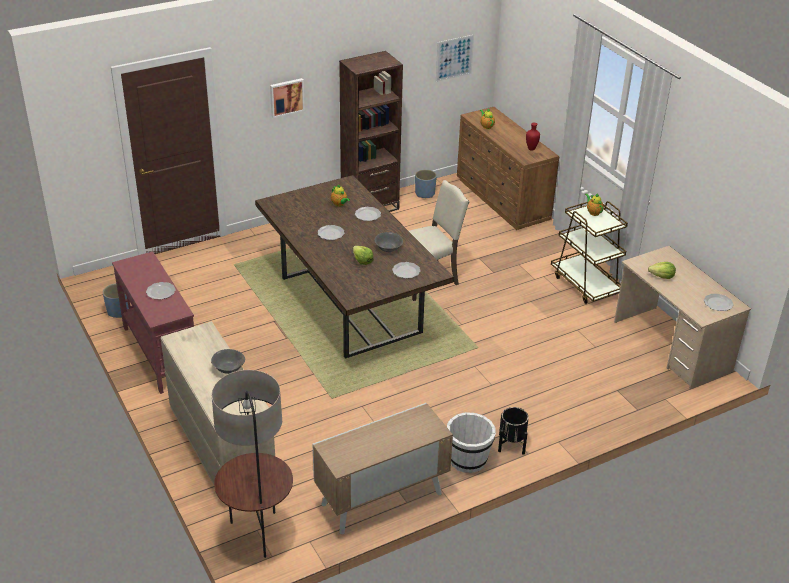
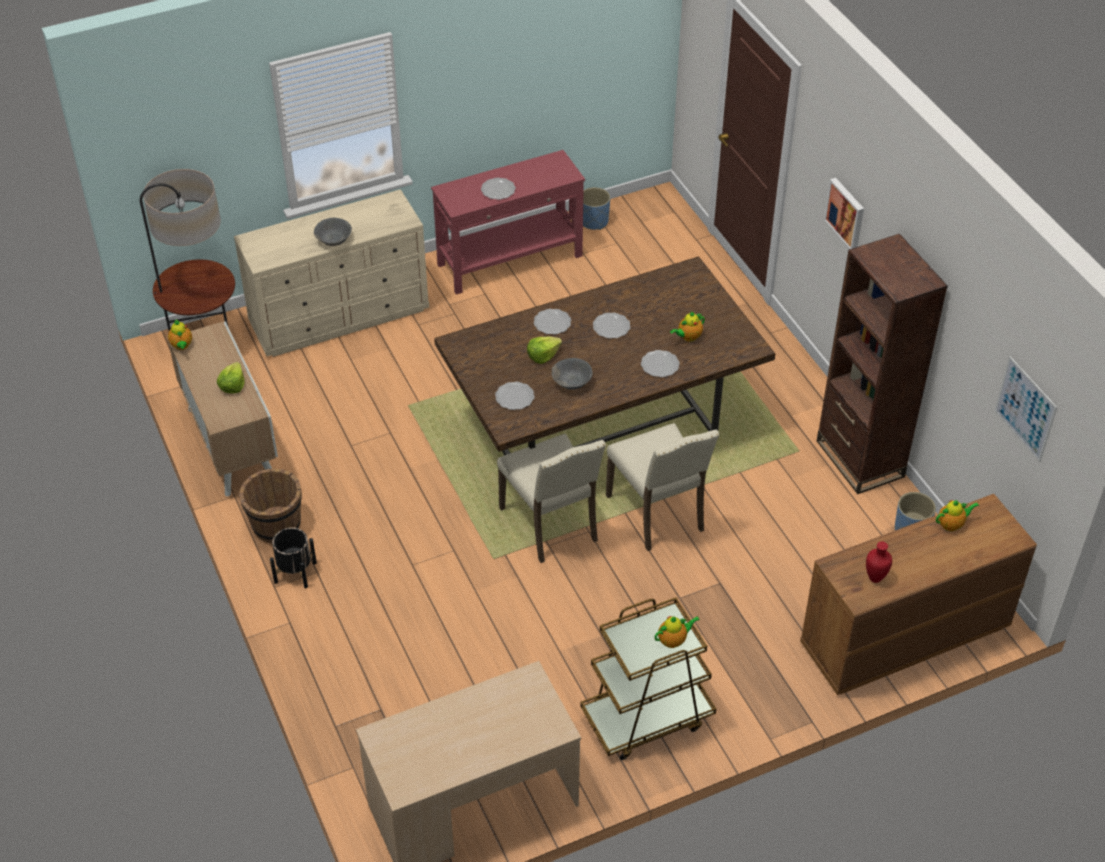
camera: 95 degrees right, 10 degrees up
(347, 466) = (182, 346): none -> teapot
(443, 323) = (551, 525): none -> beige chair
(468, 459) = (276, 526): white bucket -> brown bucket
(662, 276) = (490, 705): lettuce -> lettuce (232, 385)
(718, 303) = (410, 767): plate -> plate (552, 323)

